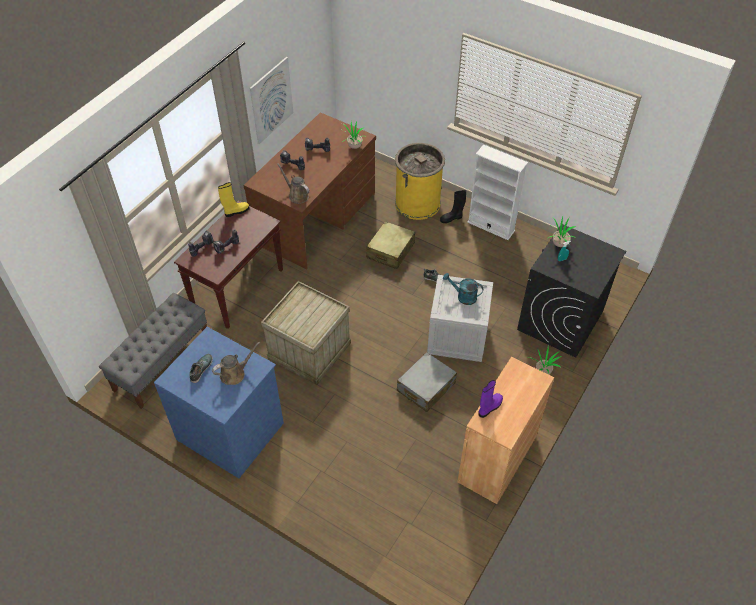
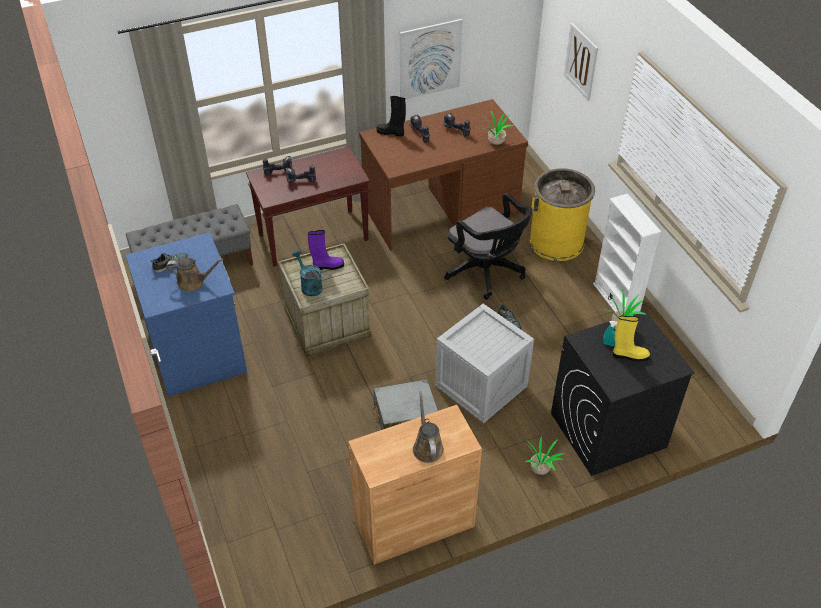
camera: 35 degrees right, 5 degrees down
(236, 211) = (338, 155): yellow boot -> yellow boot (629, 355)
(297, 195) = (398, 162): brown watering can -> brown watering can (427, 446)
(390, 251) = (487, 273): beige suitcase -> black office chair
(392, 56) = (581, 61): none -> picture
(452, 218) = (579, 272): black boot -> black boot (391, 132)
(463, 296) = (490, 337): turquoise watering can -> turquoise watering can (309, 285)
(489, 407) = (386, 438): purple boot -> purple boot (327, 266)

